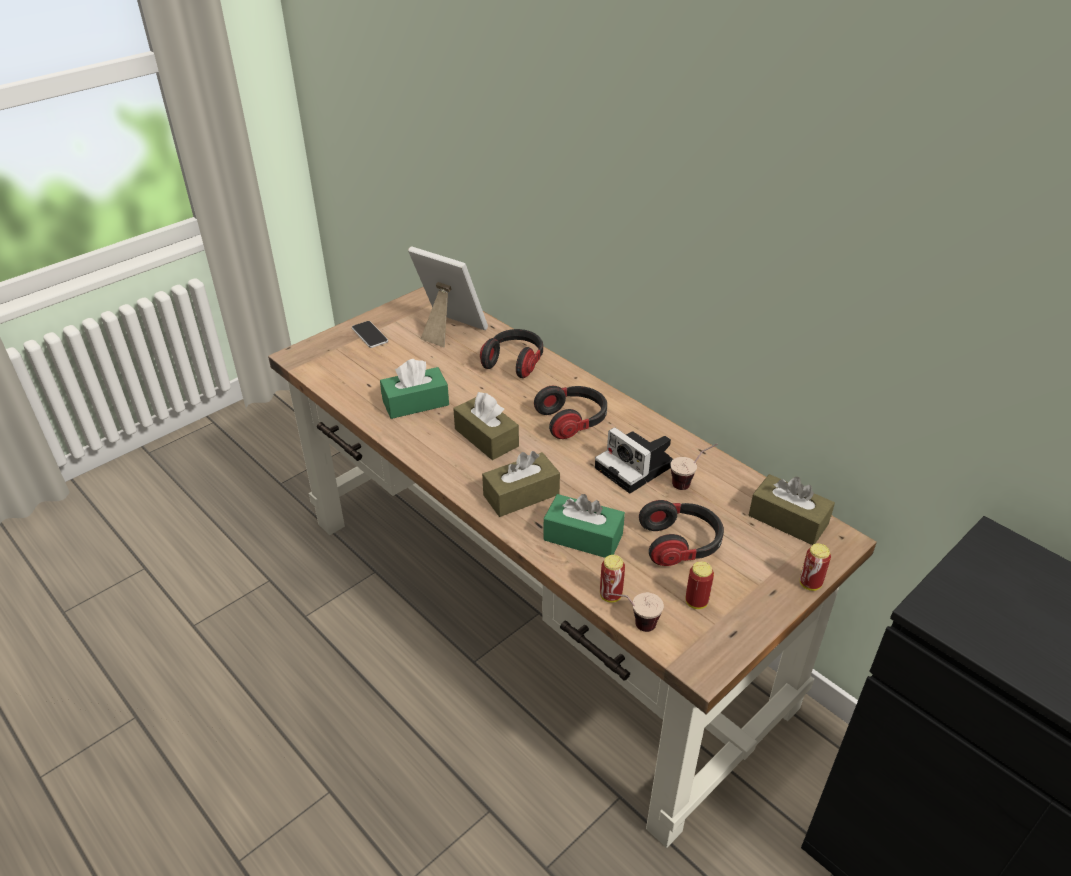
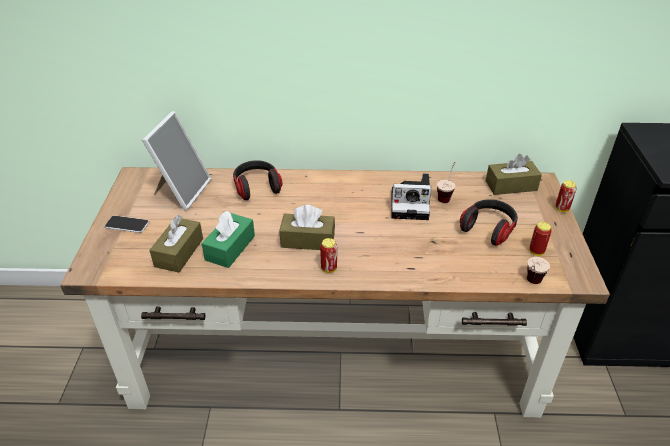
camera: 45 degrees left, 0 degrees up
(448, 330) = (182, 191): picture frame -> picture frame turned 120 degrees clockwise
(521, 495) = (377, 259): brown tissue box -> brown tissue box (179, 252)
(573, 421) = (342, 200): headphones -> none
(583, 537) = (442, 258): green tissue box -> none
(610, 595) = (499, 278): can -> can (329, 268)

